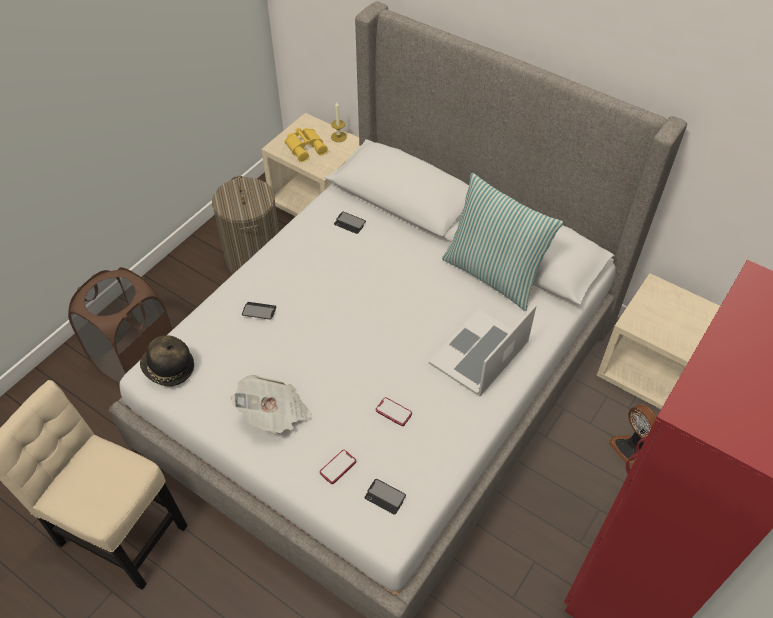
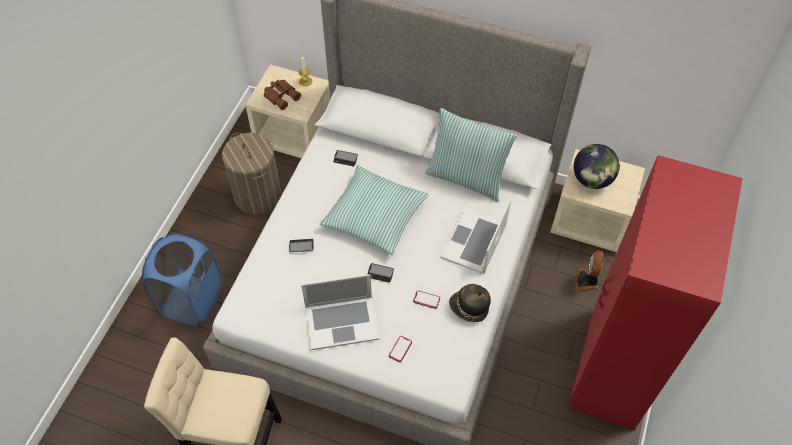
camera: 15 degrees left, 5 degrees up
(136, 359) = (191, 300): brown laundry basket -> blue laundry basket
(168, 369) = (249, 306): hat -> hat (469, 308)
(274, 414) = (341, 322): newspaper -> laptop
(306, 147) = (282, 96): yellow binoculars -> brown binoculars
(362, 295) = (374, 216): none -> pillow
(385, 497) = (440, 362): phone -> phone (380, 273)
(630, 448) = (587, 281): fan -> fan turned 60 degrees clockwise
(662, 314) = (592, 180): none -> globe

